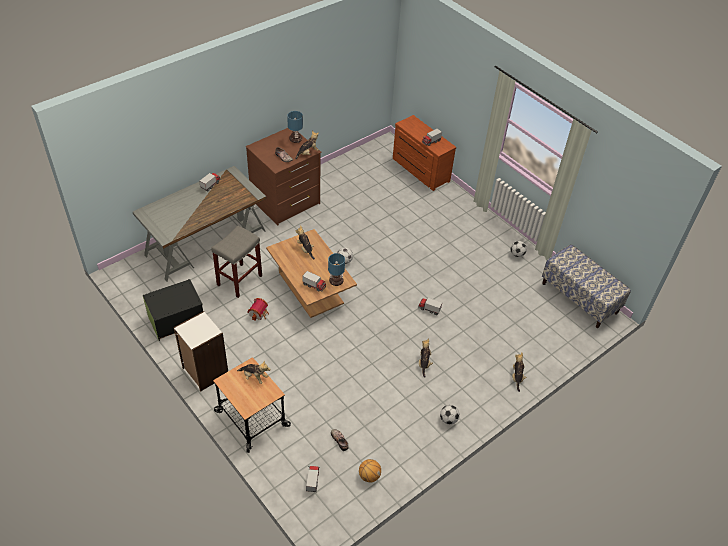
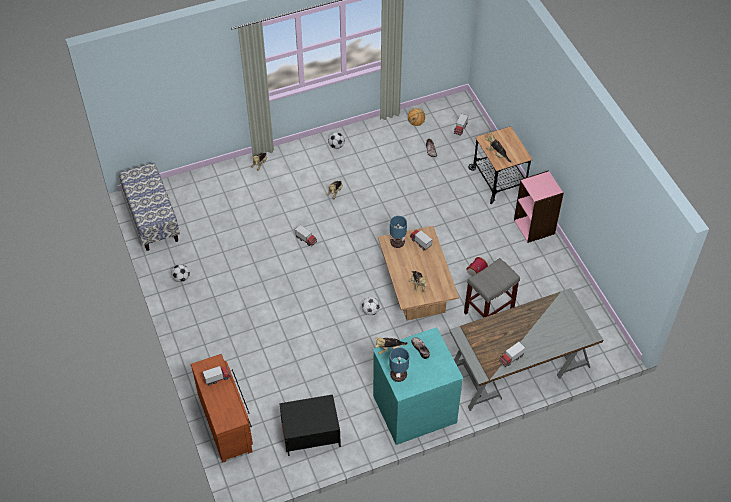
camera: 160 degrees left, 5 degrees up
(177, 320) = (557, 282): black storage box -> black storage box (310, 433)
(205, 372) = (534, 227): white bookcase -> pink bookcase
(286, 202) = (414, 408): brown dresser -> turquoise dresser

